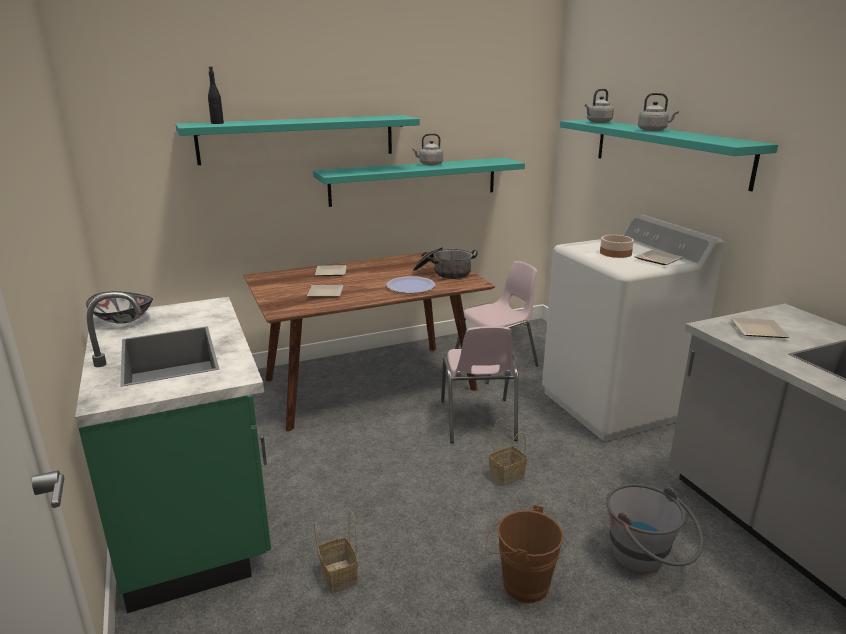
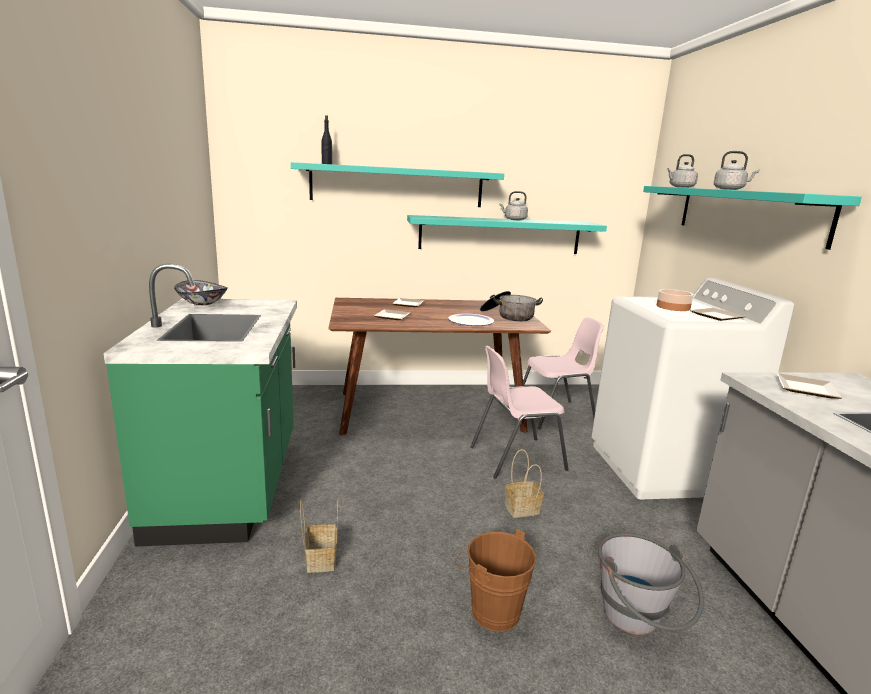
camera: 15 degrees right, 5 degrees down
(478, 421) = (515, 458): pink chair -> pink chair turned 60 degrees clockwise

